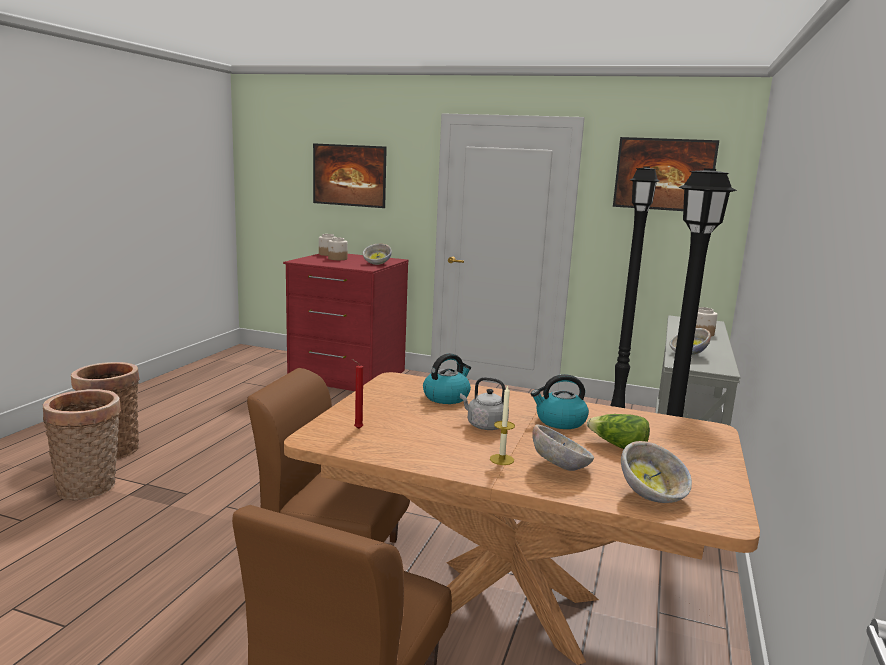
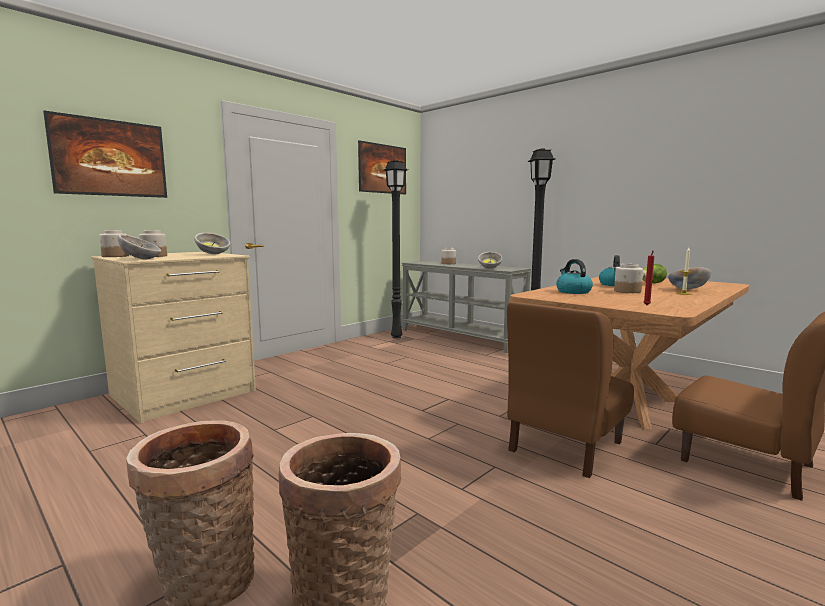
camera: 65 degrees left, 5 degrees down
(347, 376) = (184, 394): red dresser -> beige dresser
(484, 425) = (627, 291): grey kettle -> jar
(653, 495) = (713, 286): bowl -> bowl (141, 259)

